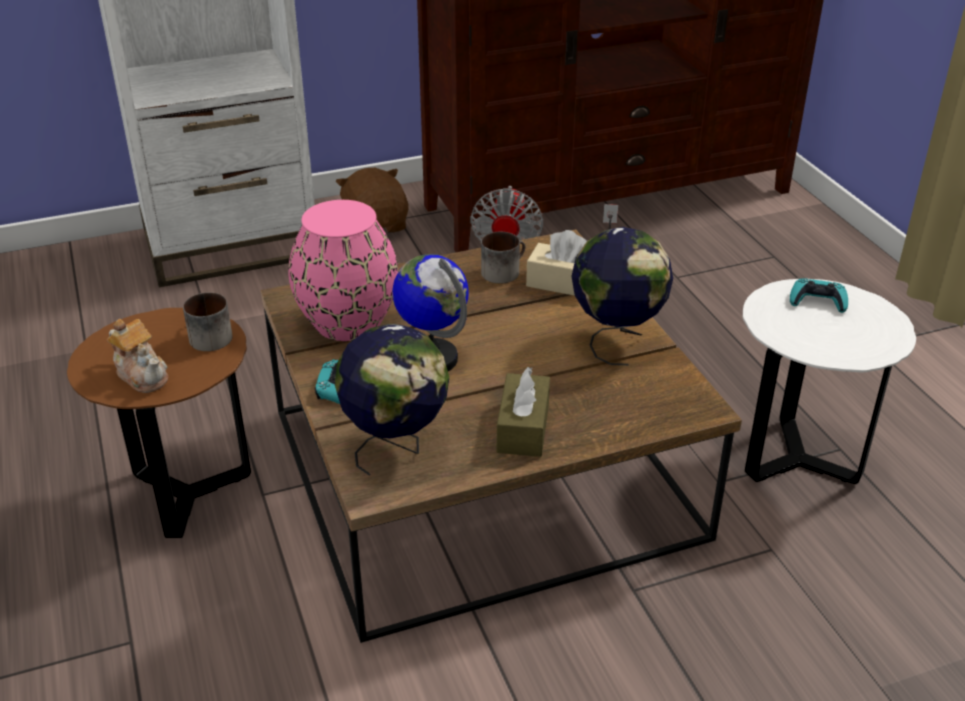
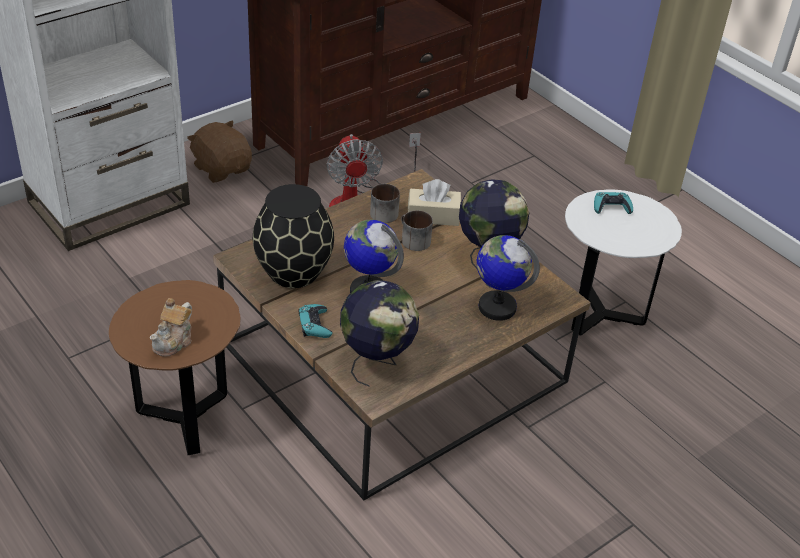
camera: 20 degrees left, 5 degrees up
(142, 375) = (174, 341): teapot -> teapot turned 90 degrees clockwise
(208, 336) = (204, 302): mug -> mug (412, 240)
(346, 322) = (292, 271): pink vase -> black vase
(523, 428) = (454, 333): brown tissue box -> none
(599, 404) = (497, 307): none -> globe

